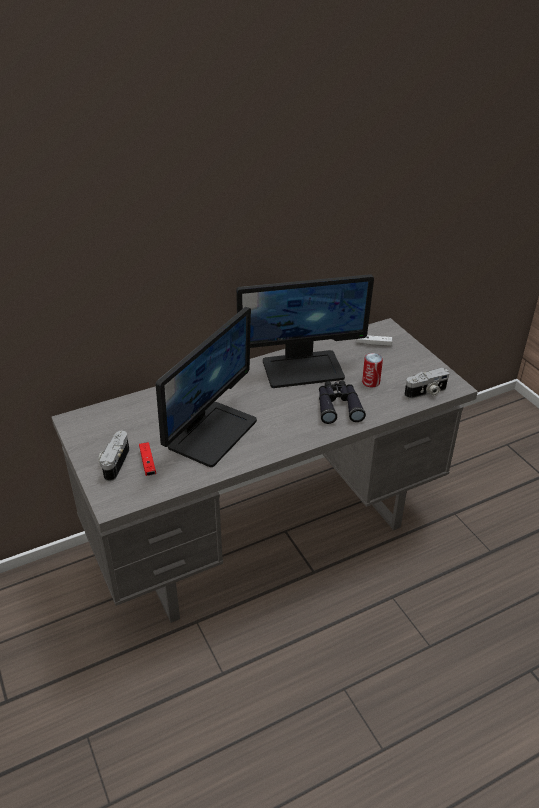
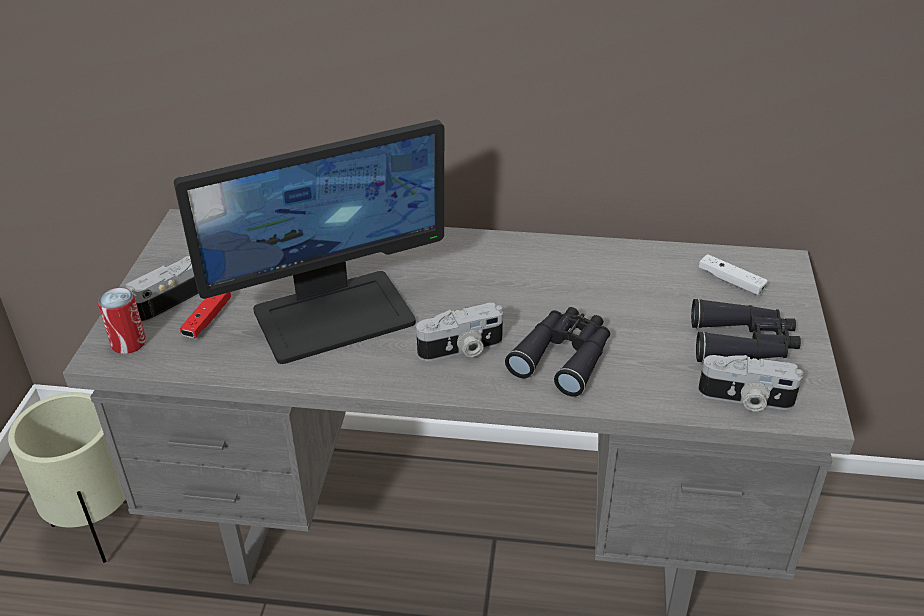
camera: 35 degrees right, 0 degrees up
(61, 639) = (99, 528): none -> beige planter
(291, 422) = (461, 350): none -> camera
(303, 368) = (570, 275): monitor -> none
(371, 382) = (660, 341): can -> can (128, 343)
(403, 369) = (743, 344): none -> black binoculars

